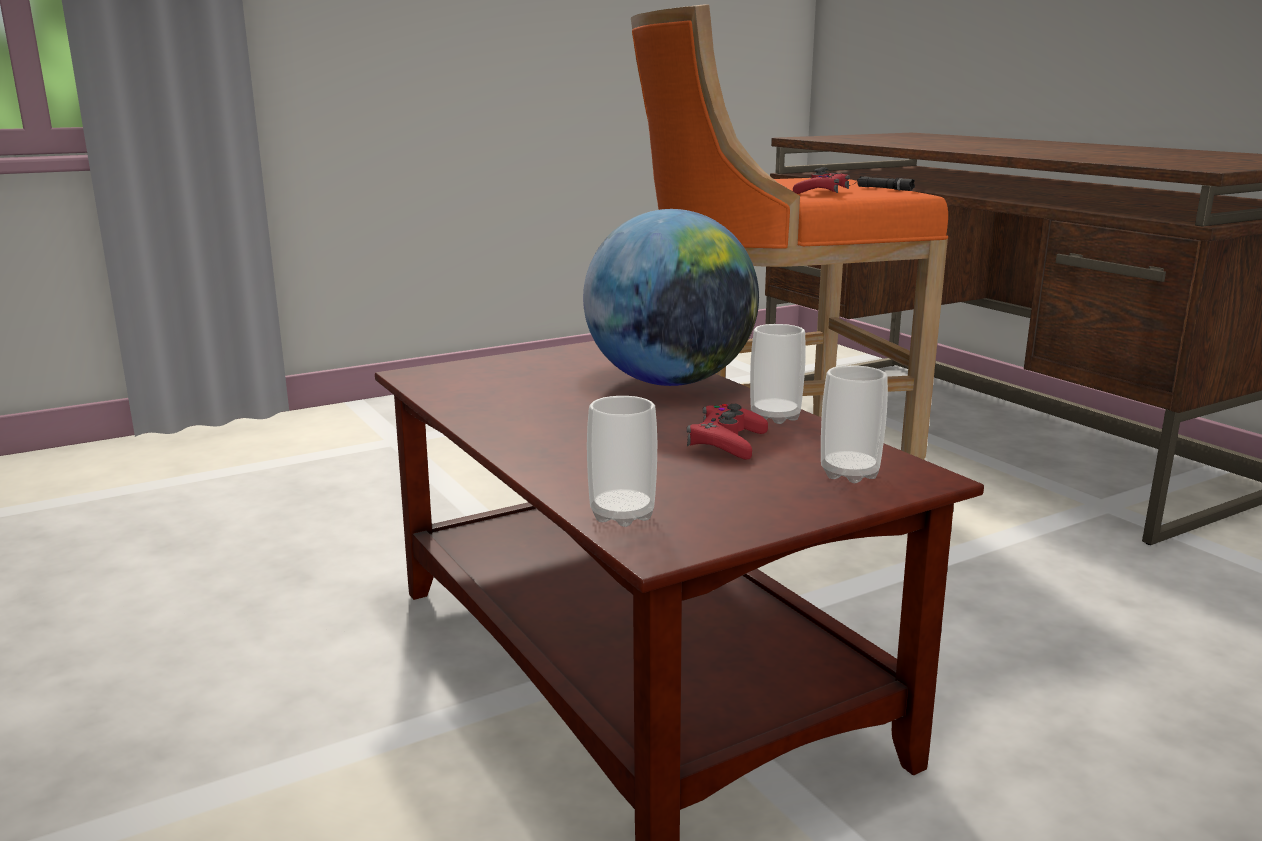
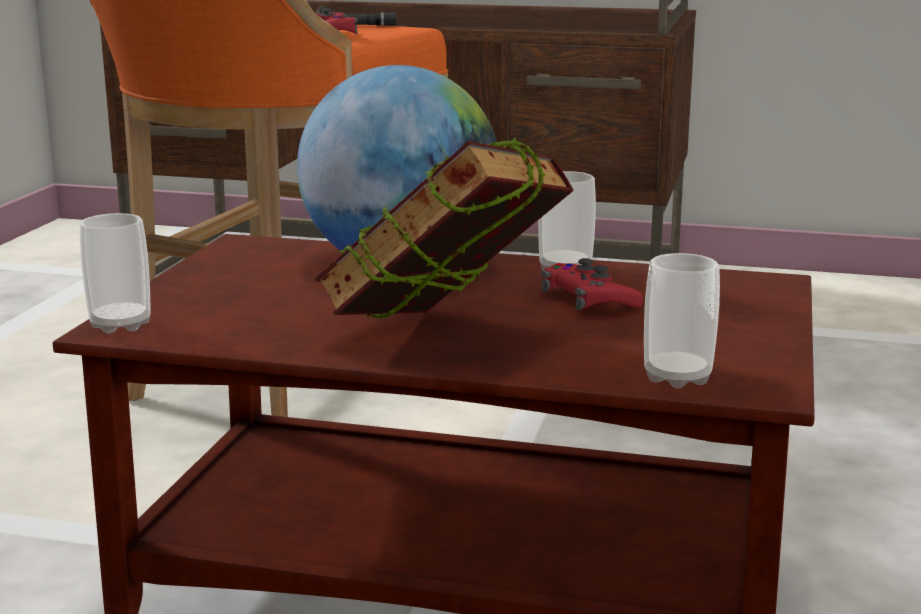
camera: 45 degrees left, 0 degrees up
(558, 435) = (446, 337): none -> book
(849, 473) = (726, 294): cup -> cup (120, 324)

